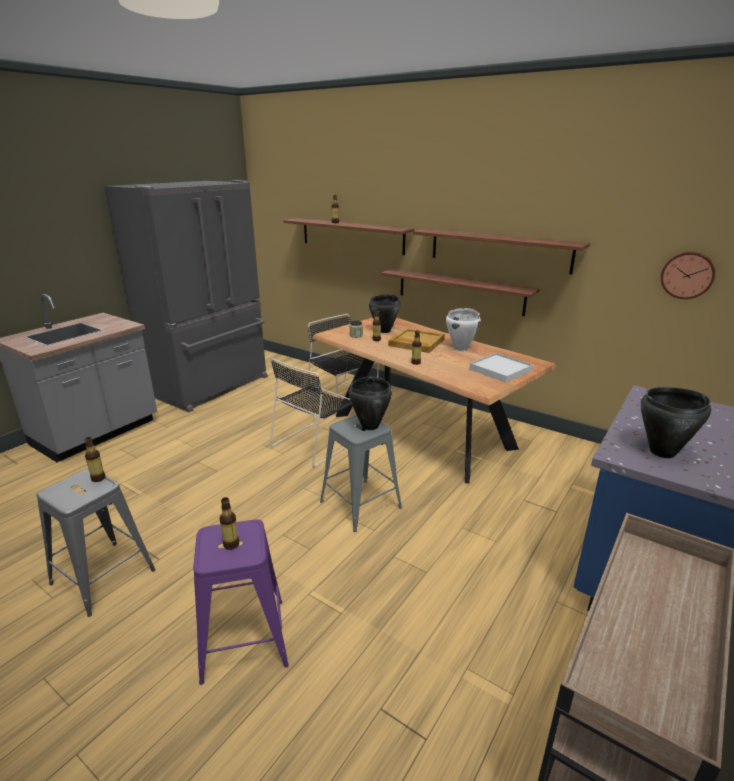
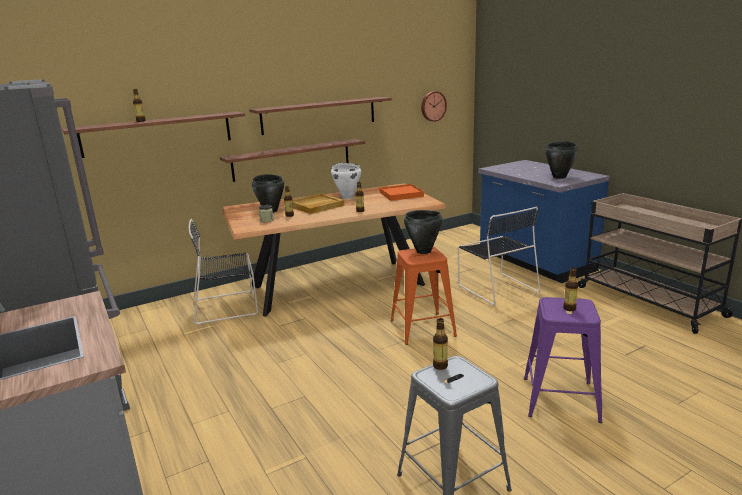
camera: 65 degrees left, 5 degrees down
(315, 443) = (305, 333): black chair -> black chair (496, 287)
(360, 504) = (422, 328): grey stool -> orange stool
(500, 370) = (401, 194): white tray -> orange tray

